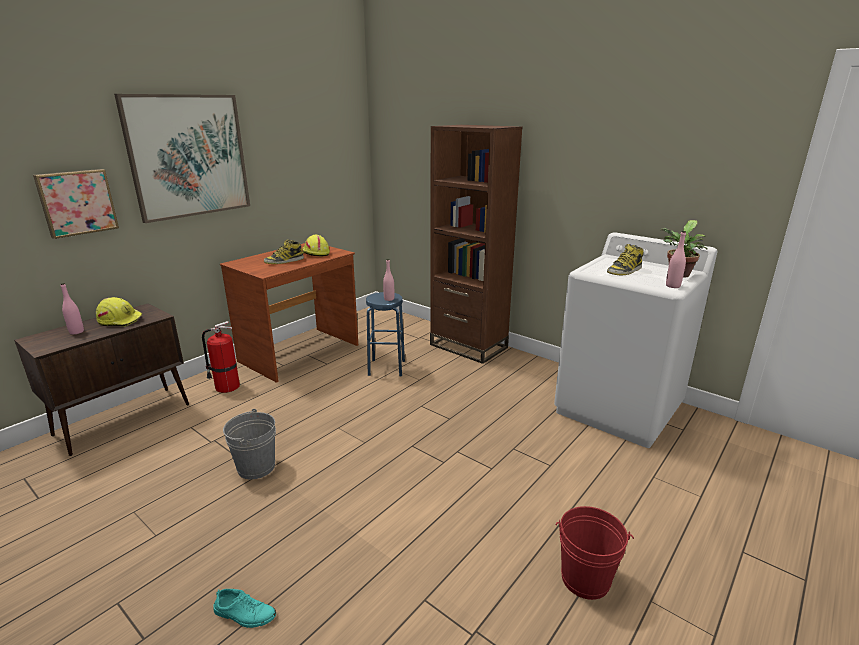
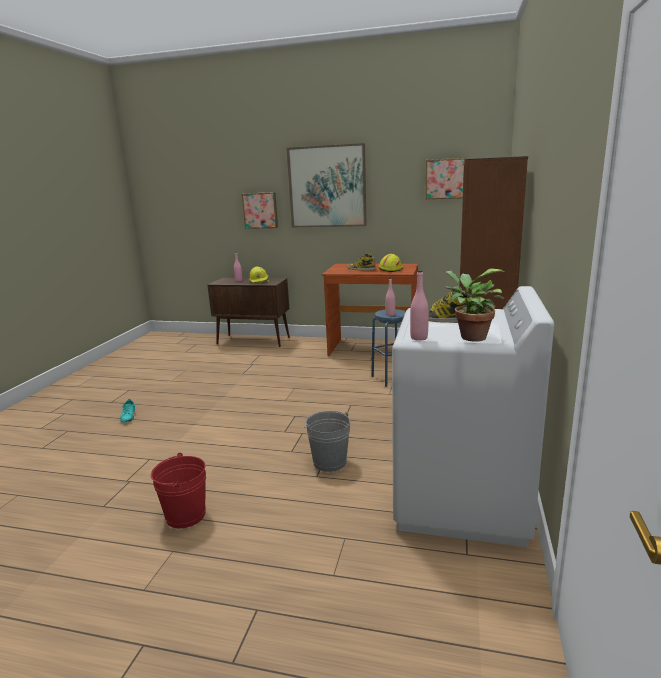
camera: 65 degrees right, 5 degrees down
(226, 387) = (307, 347): fire extinguisher -> none
(256, 467) = (236, 381): grey bucket -> grey bucket (330, 462)
(320, 142) = (445, 179): none -> picture

